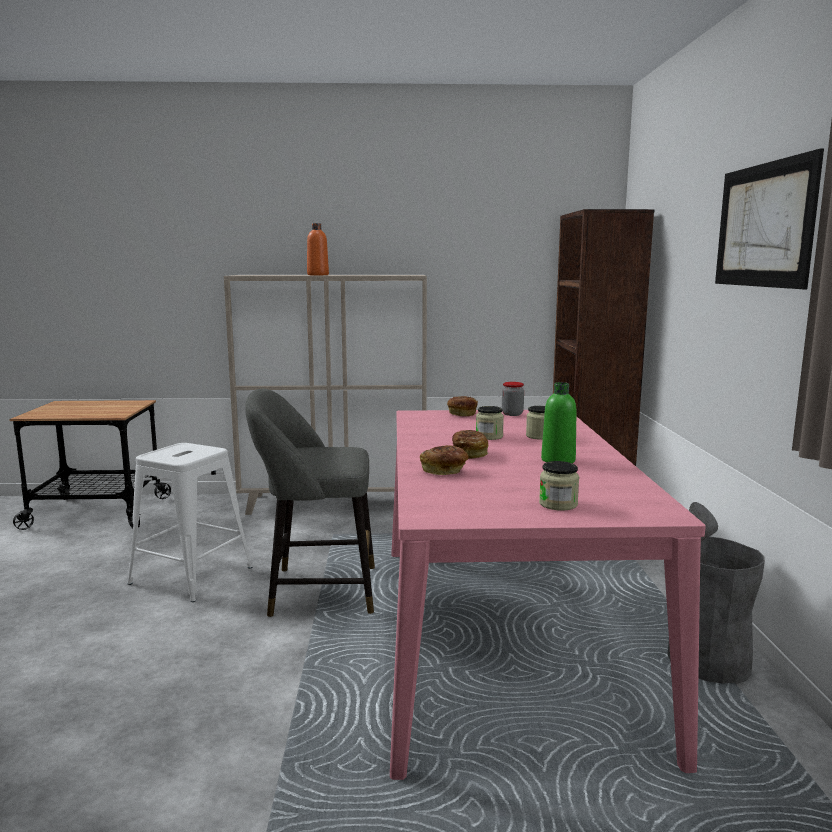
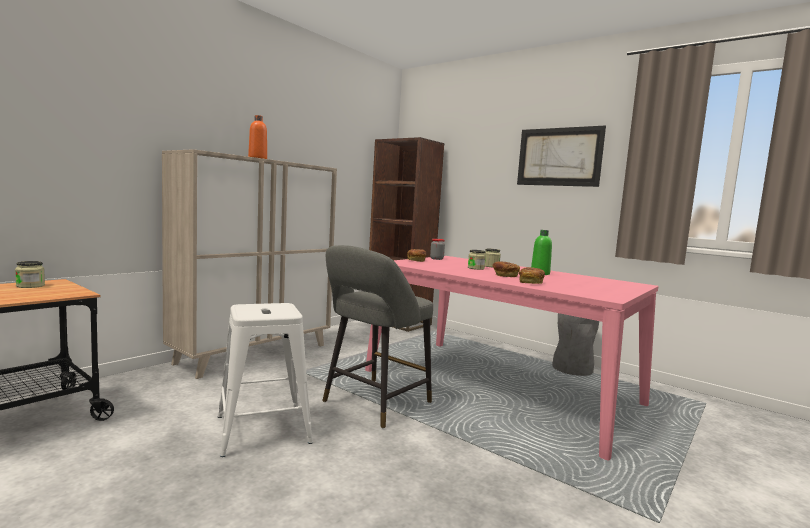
camera: 50 degrees left, 5 degrees down
(558, 504) = (611, 287): jar -> jar (30, 286)

